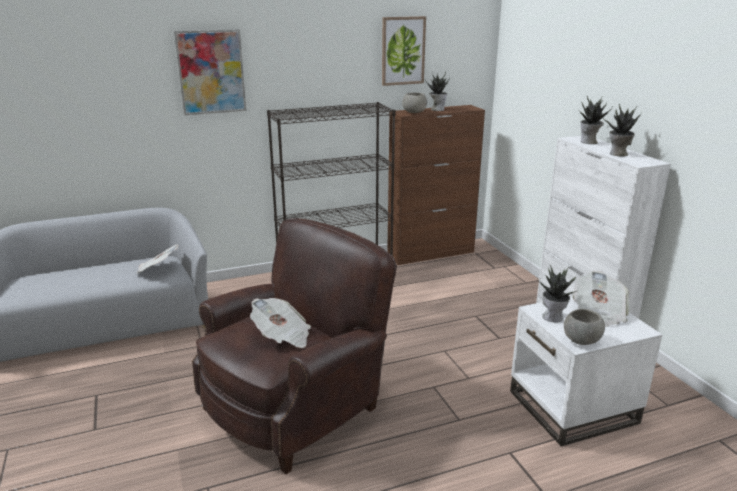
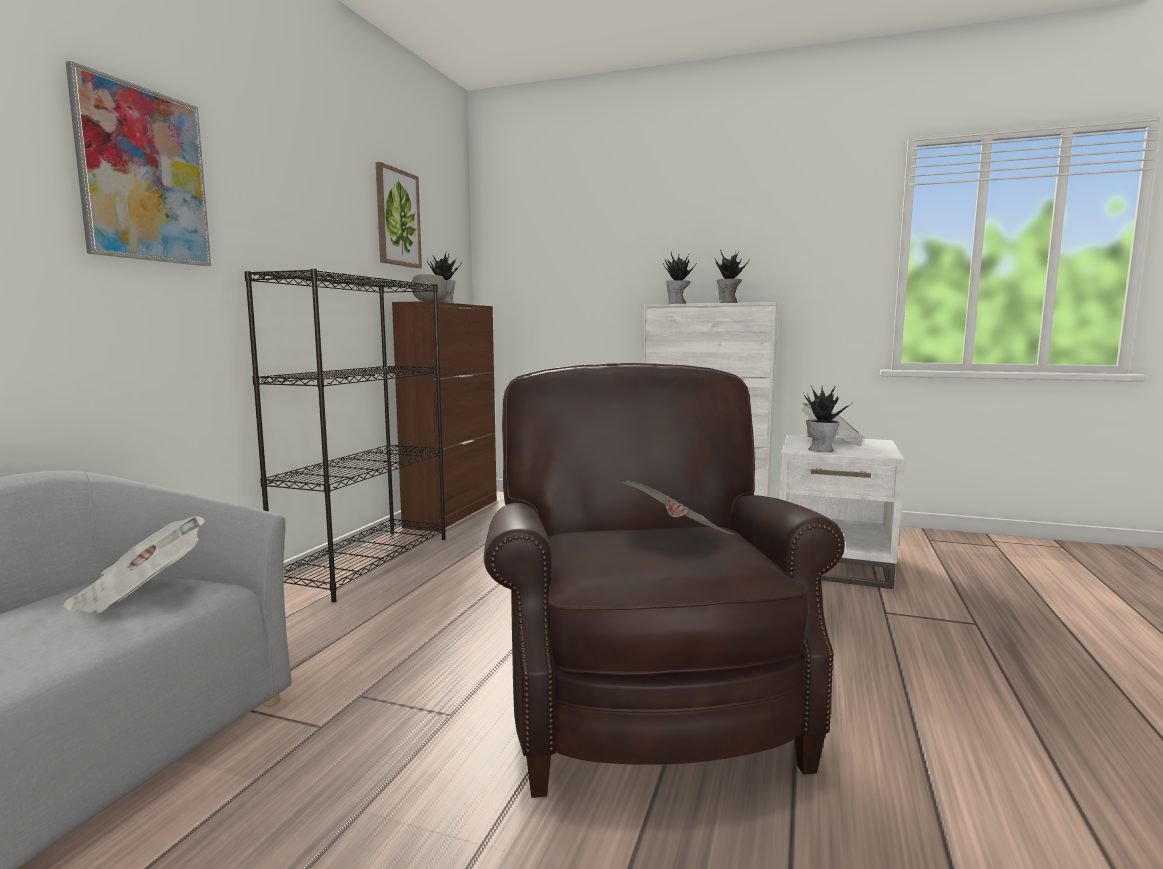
camera: 50 degrees left, 15 degrees down
(582, 341) = (880, 453): grey bowl -> none

